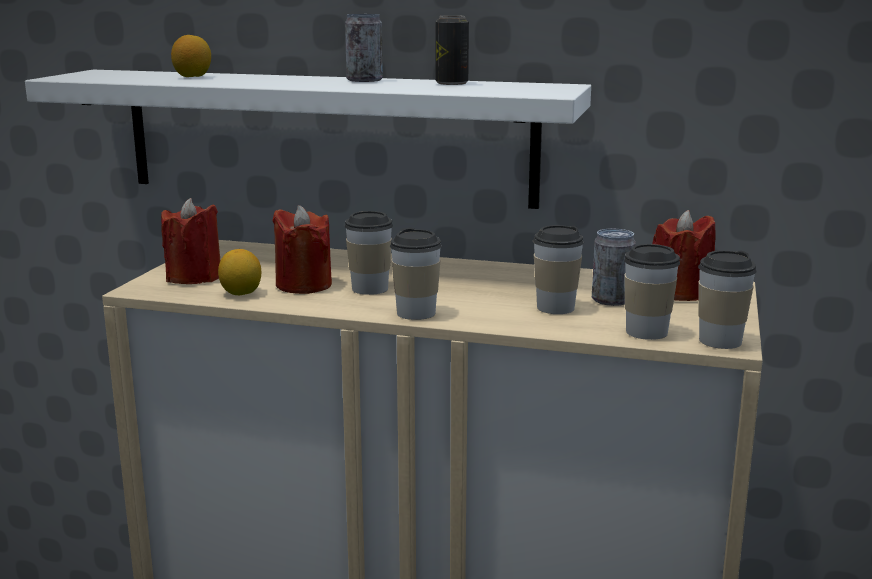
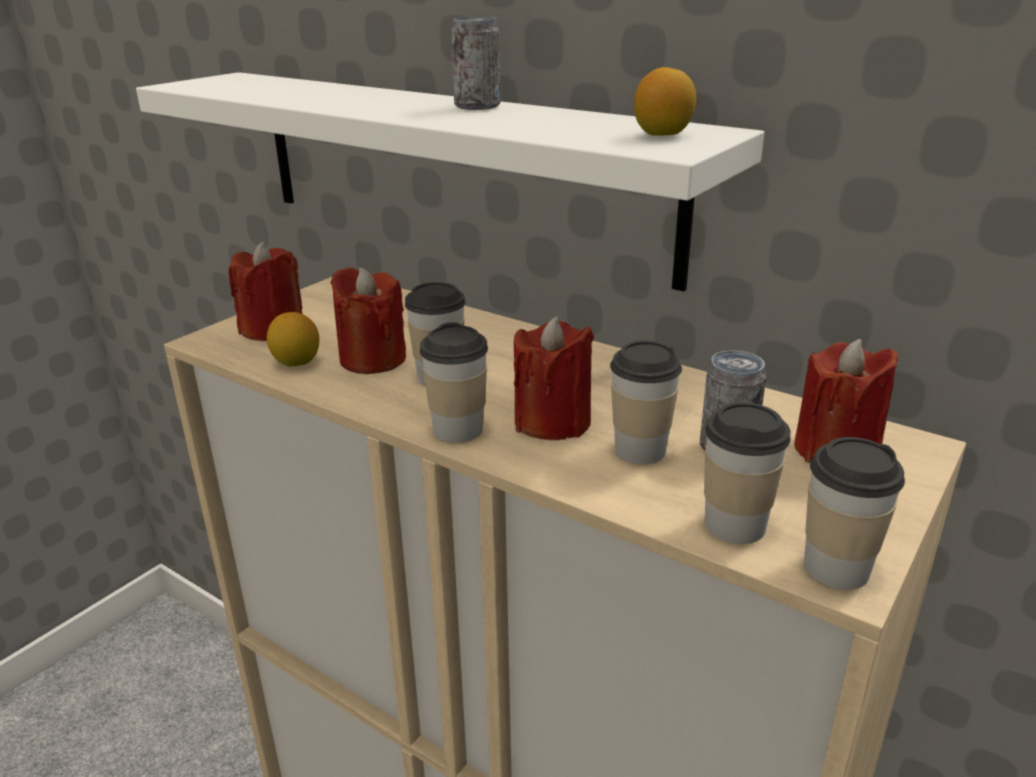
camera: 20 degrees right, 10 degrees up
(192, 77) = (301, 90): lemon -> lemon (662, 134)
(451, 83) = (572, 119): can -> none
(481, 302) = (552, 422): none -> red candle

